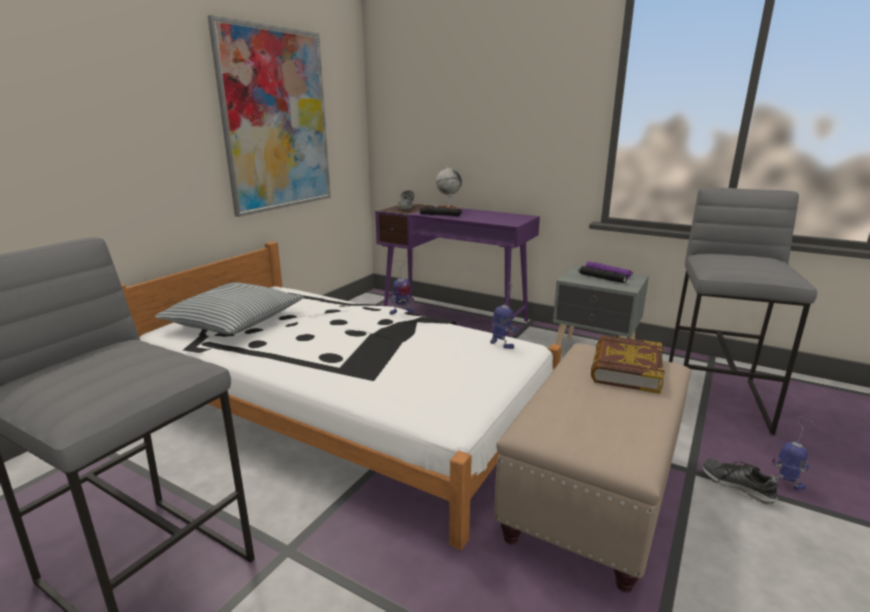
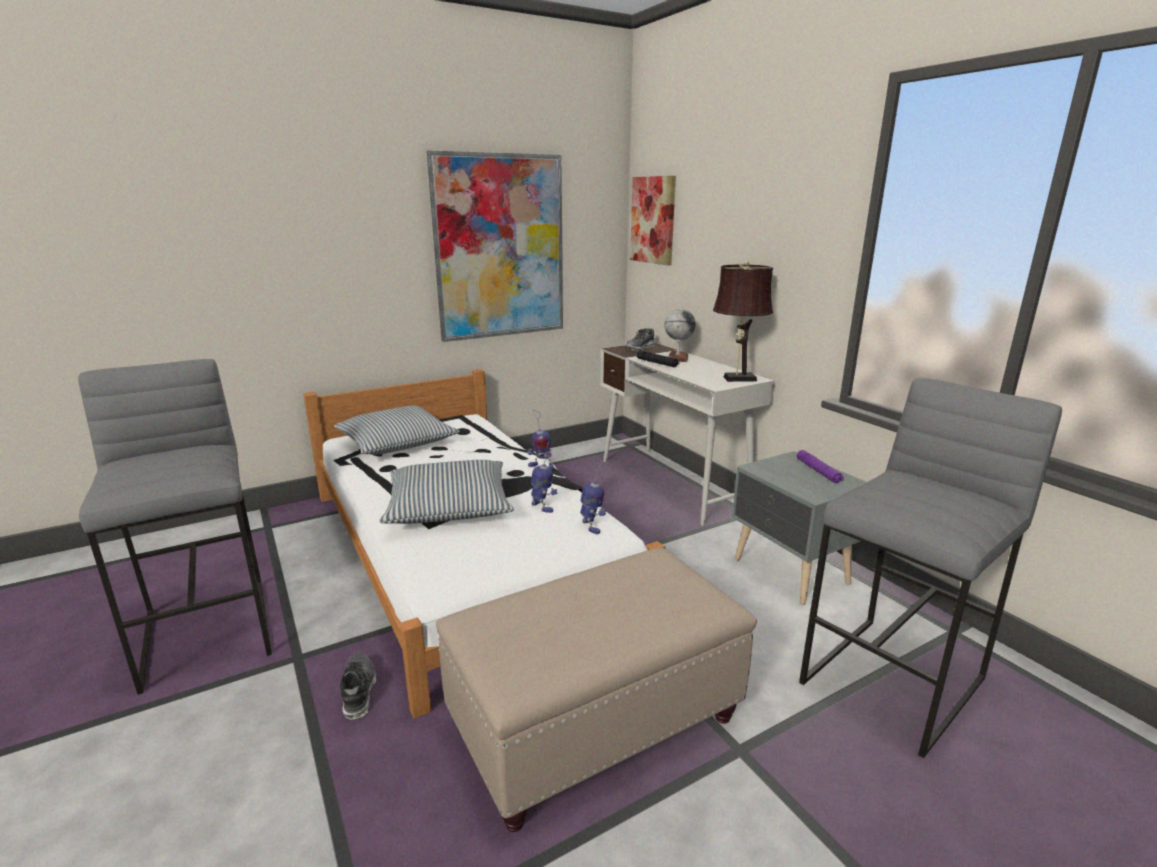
camera: 30 degrees right, 0 degrees up
(365, 359) = (448, 506): none -> pillow
(398, 97) = (653, 220): none -> picture
(454, 316) = (672, 483): purple desk -> white desk
(515, 218) = (736, 379): none -> brown table lamp
(601, 278) = (799, 476): black flashlight -> none
(625, 369) = (662, 592): book -> none
(737, 486) = (777, 793): shoe -> shoe (358, 690)
(786, 484) = (852, 822): toy robot -> toy robot (543, 507)

